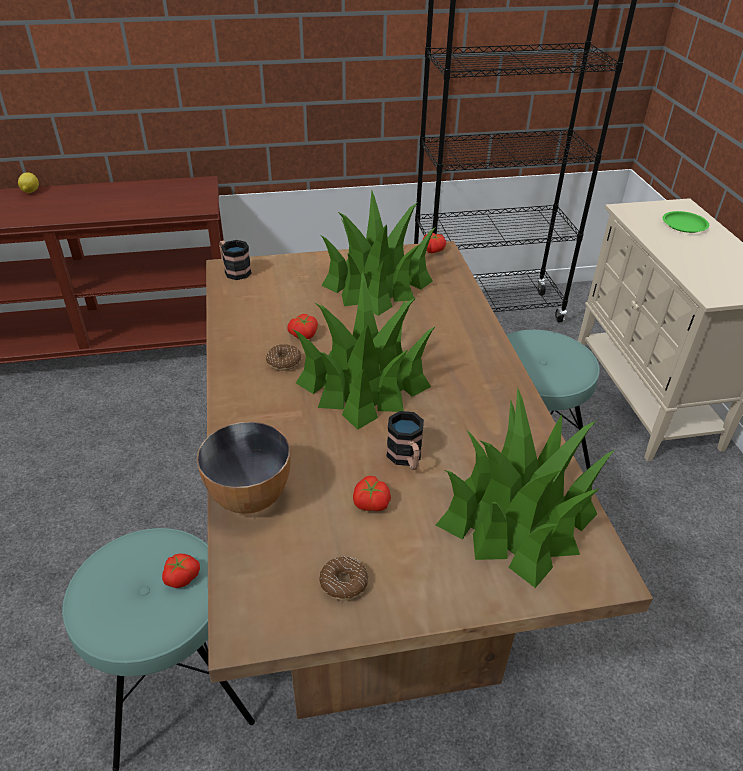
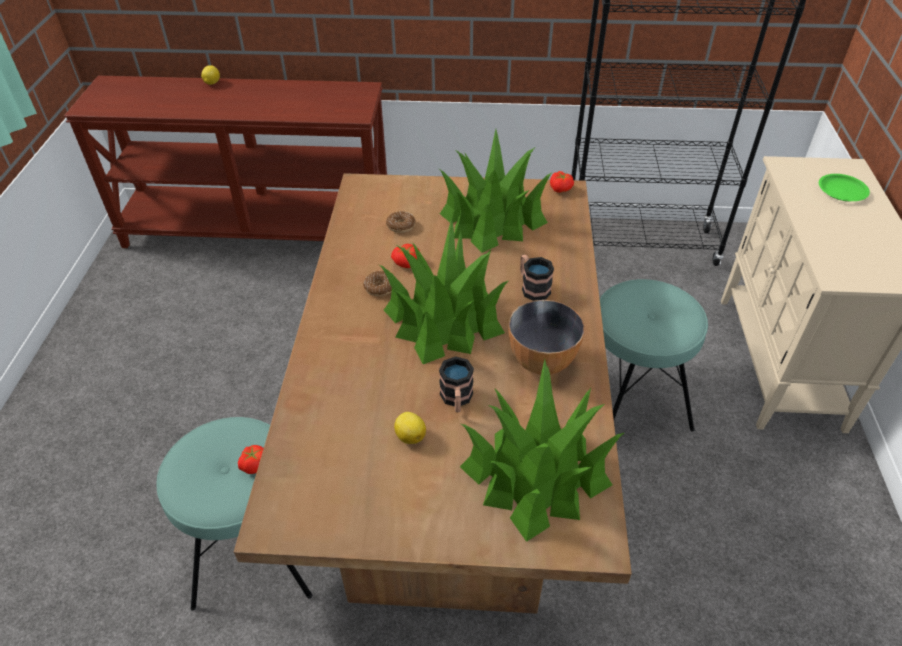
camera: 15 degrees right, 5 degrees up
(234, 270) = (365, 188): mug -> mug (532, 287)
(250, 495) = (311, 409): bowl -> bowl (542, 360)
(344, 583) = (363, 502): donut -> donut (401, 226)
(370, 503) = (410, 436): tomato -> lemon

